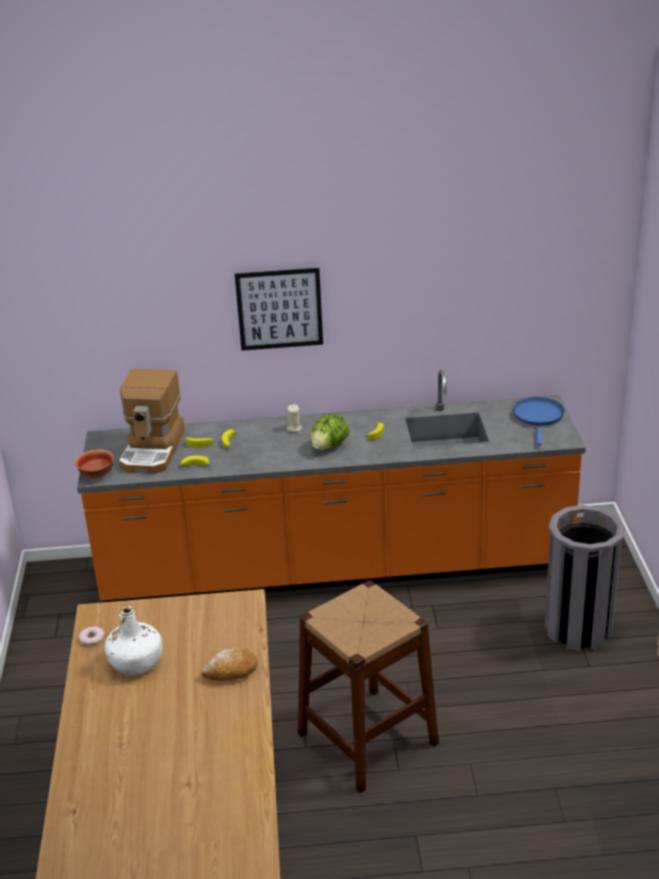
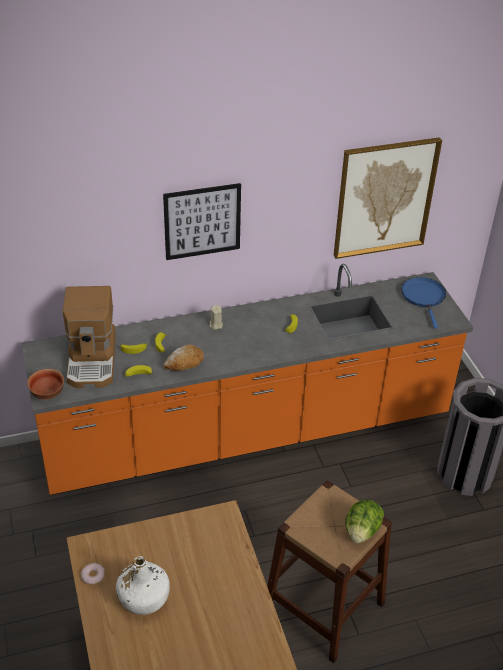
camera: 15 degrees left, 10 degrees up
(231, 671) = (235, 597): bread -> bread (184, 363)
(329, 447) = (254, 343): lettuce -> lettuce (362, 531)
(489, 298) = (384, 198): none -> picture

